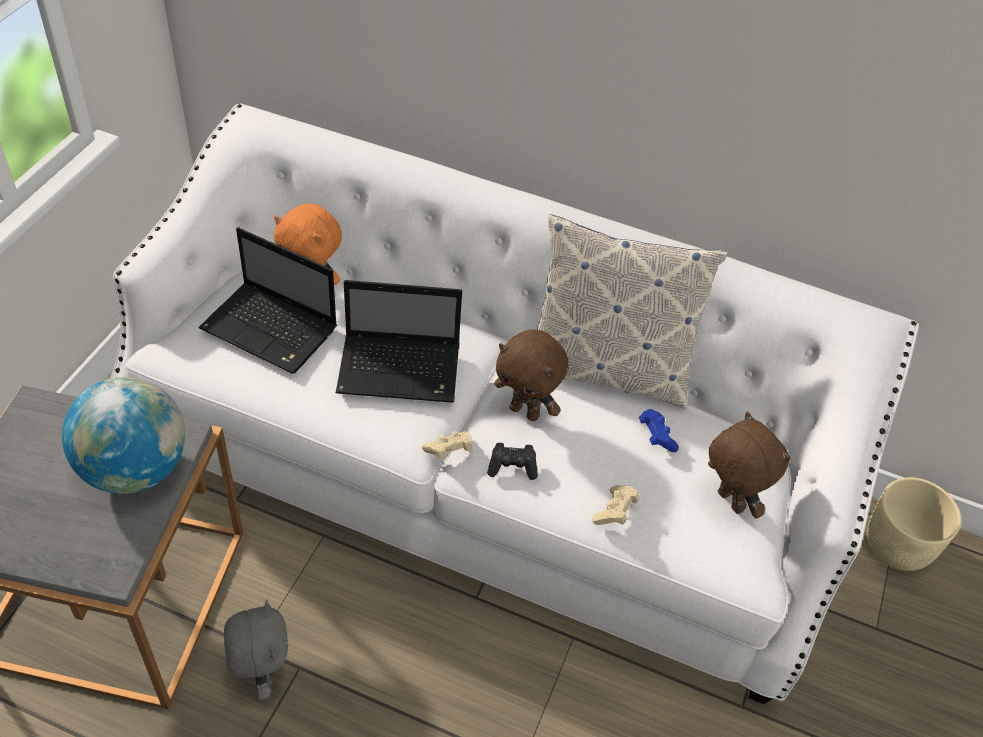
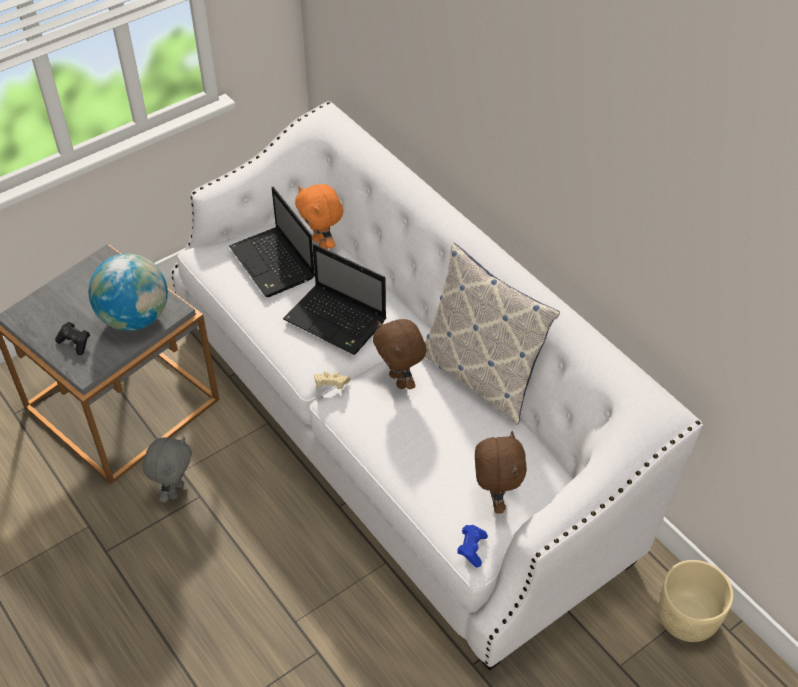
camera: 35 degrees right, 0 degrees up
(512, 467) = (363, 412): black game controller -> black game controller (75, 343)
(615, 512) = (408, 469): beige game controller -> none
(656, 436) = (477, 433): blue game controller -> blue game controller (472, 549)

